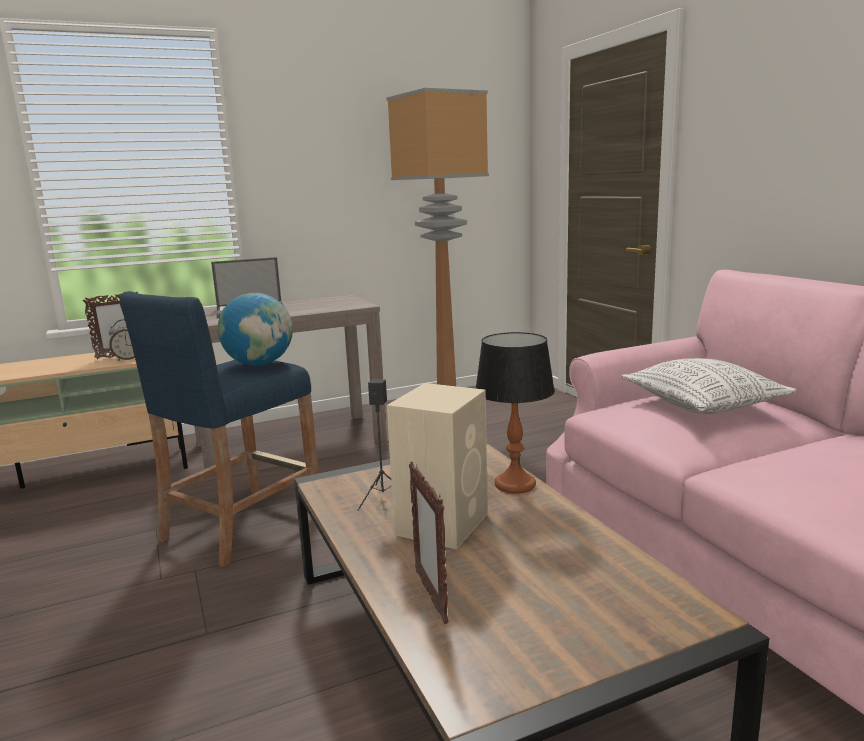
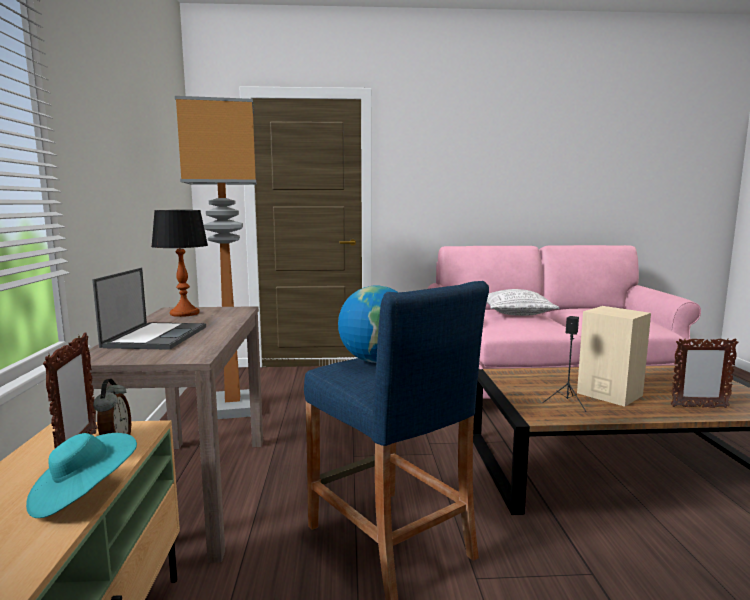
camera: 70 degrees left, 5 degrees down
(67, 368) = (82, 495): none -> turquoise hat
(514, 485) = (555, 372): table lamp -> table lamp (184, 313)

